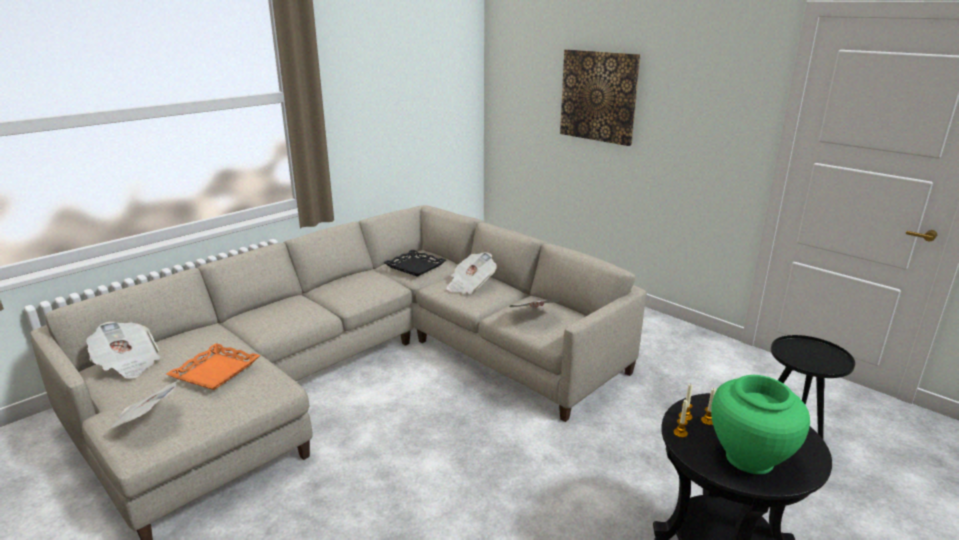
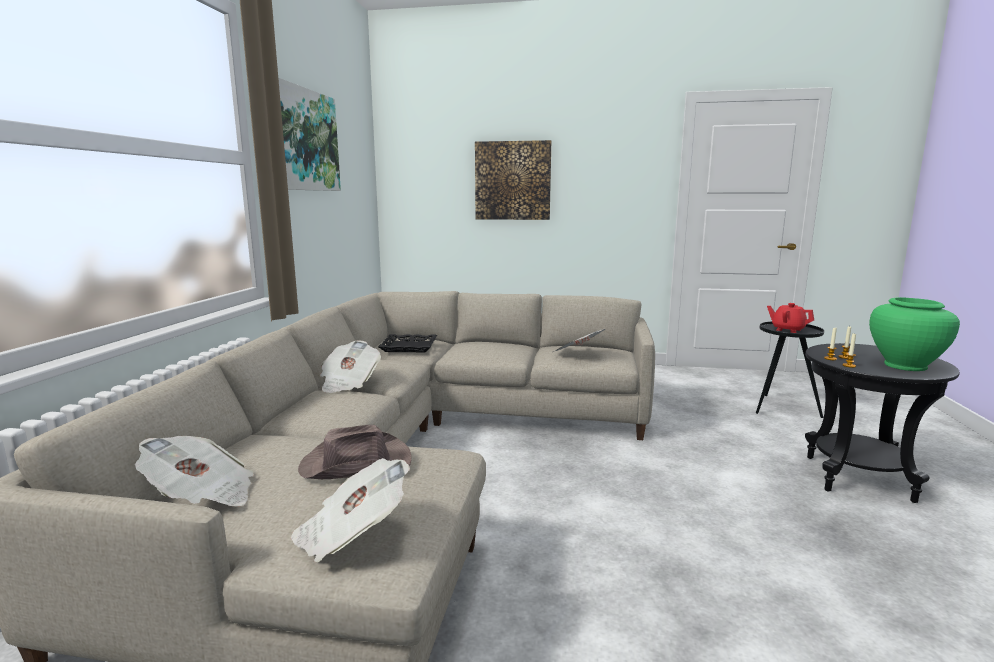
camera: 35 degrees left, 10 degrees down
(215, 371) = (355, 464): orange tray -> brown hat
(368, 64) = (306, 140): none -> picture
(470, 285) = (486, 349): newspaper -> newspaper (348, 383)
(807, 355) = (788, 330): none -> red teapot

